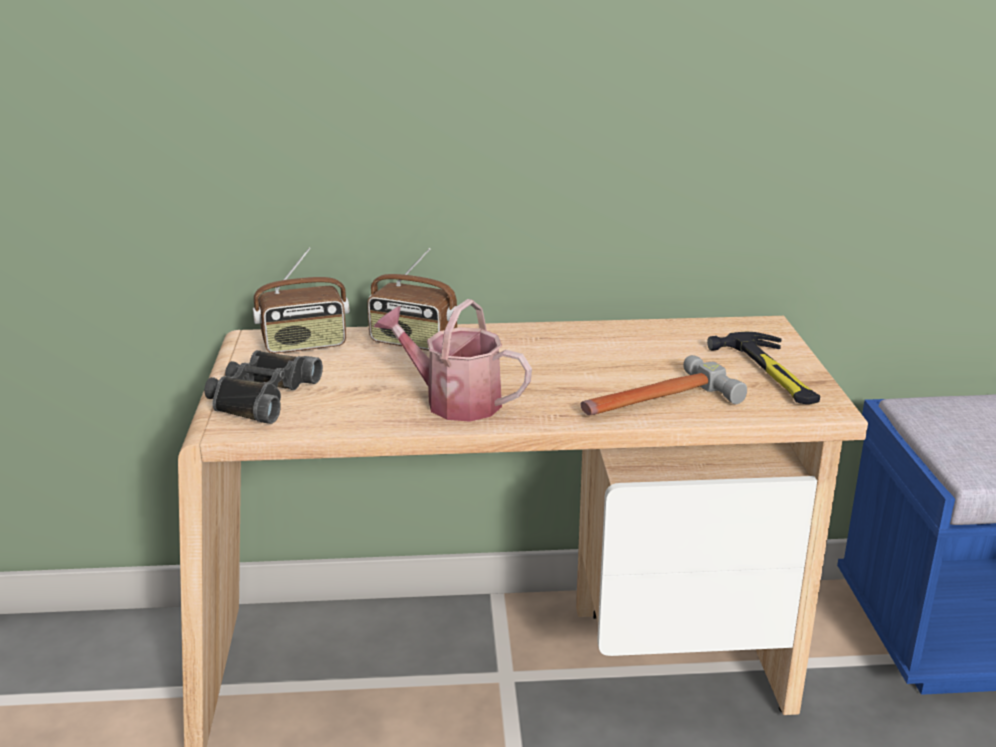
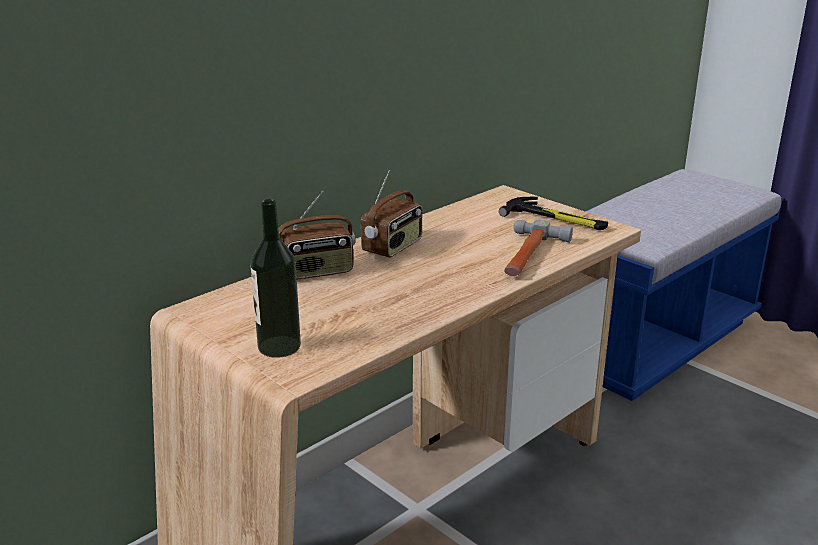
camera: 40 degrees left, 0 degrees up
(260, 396) = (279, 346): black binoculars -> bottle
(304, 345) = (241, 301): radio -> radio (393, 247)
(453, 401) = (417, 299): watering can -> none

